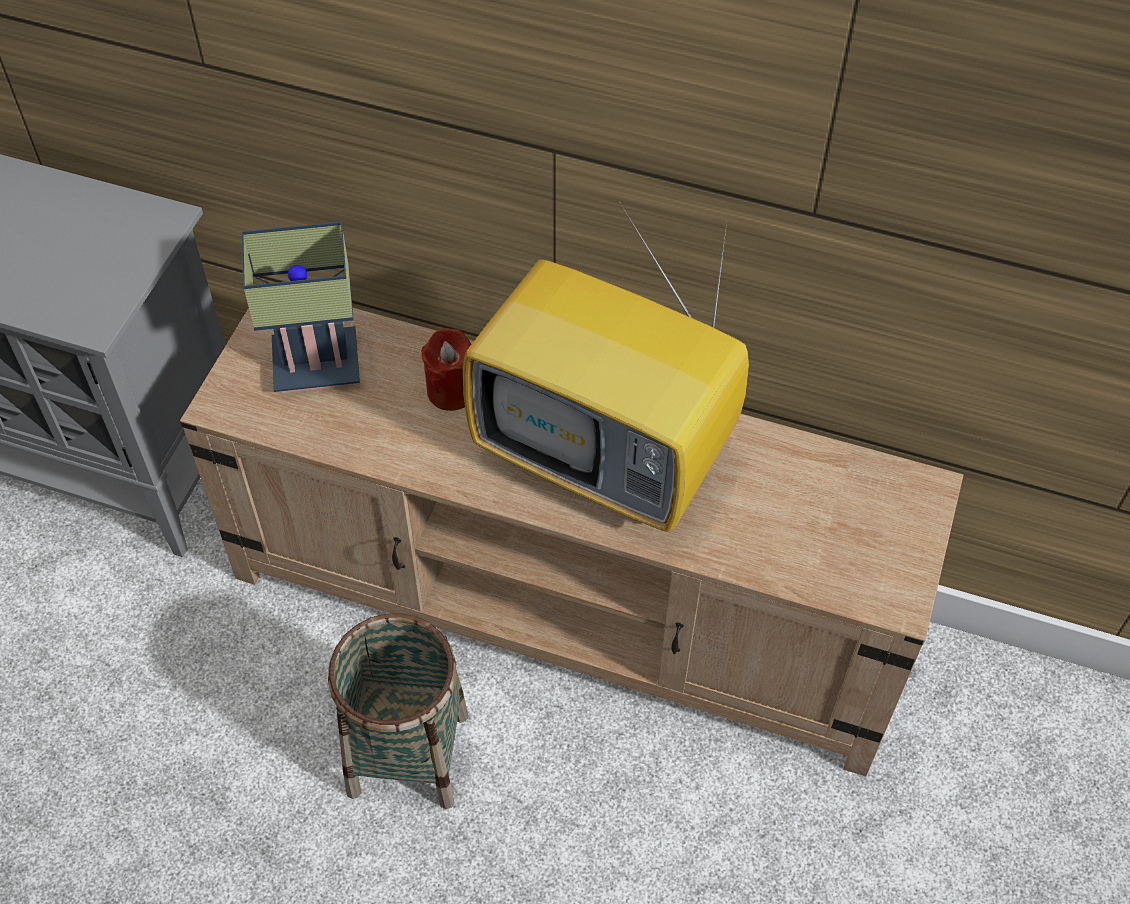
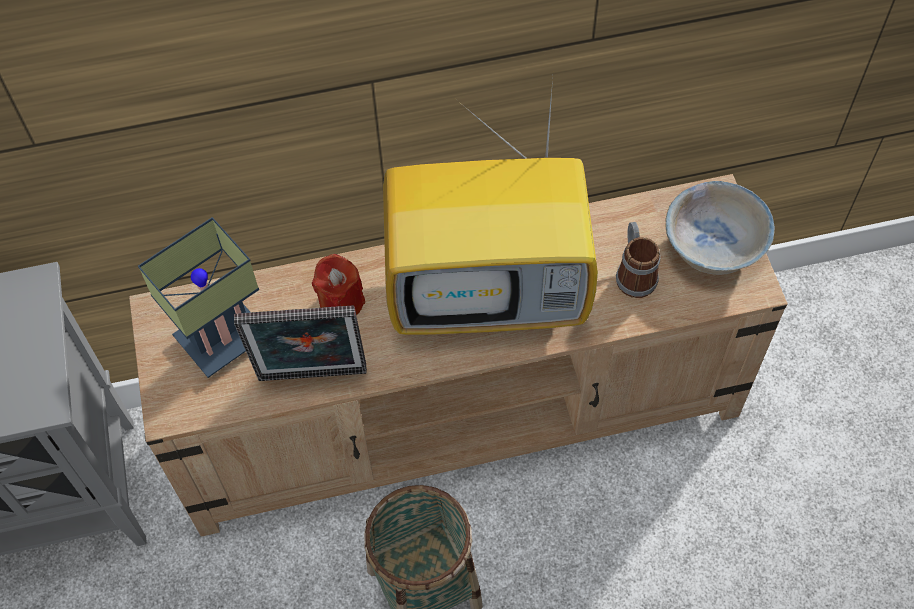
camera: 30 degrees left, 5 degrees up
(371, 447) = (312, 379): none -> picture frame
(773, 518) = (634, 273): none -> mug
(883, 537) = (713, 246): none -> white bowl

